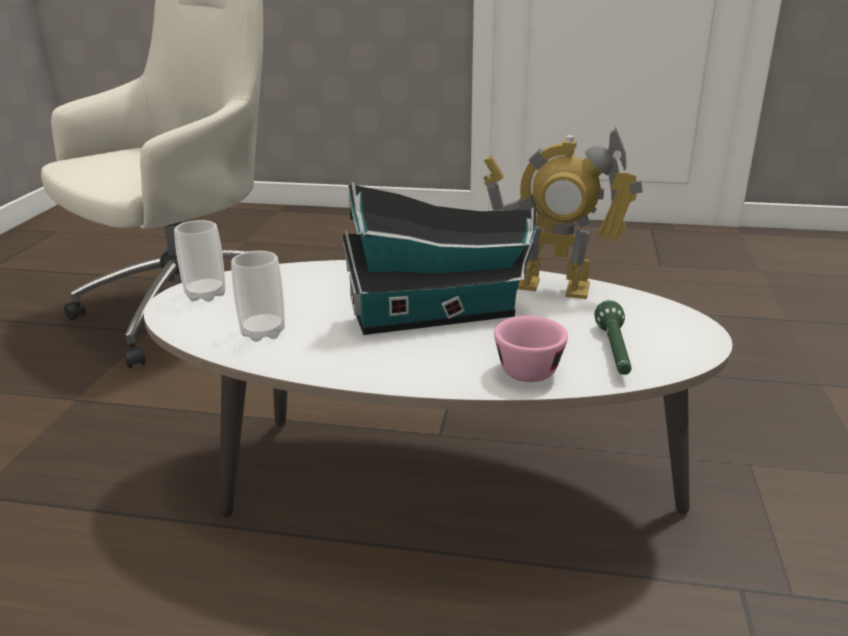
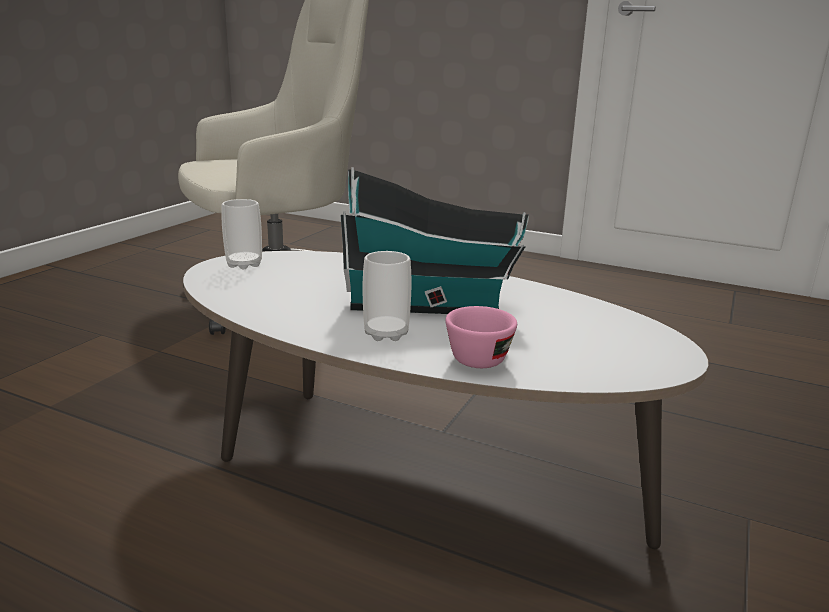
camera: 15 degrees right, 5 degrees down
(263, 332) = (268, 296): cup -> cup (386, 334)
(553, 287) = (551, 299): toy robot -> none
(614, 352) = (575, 358): green flashlight -> none

